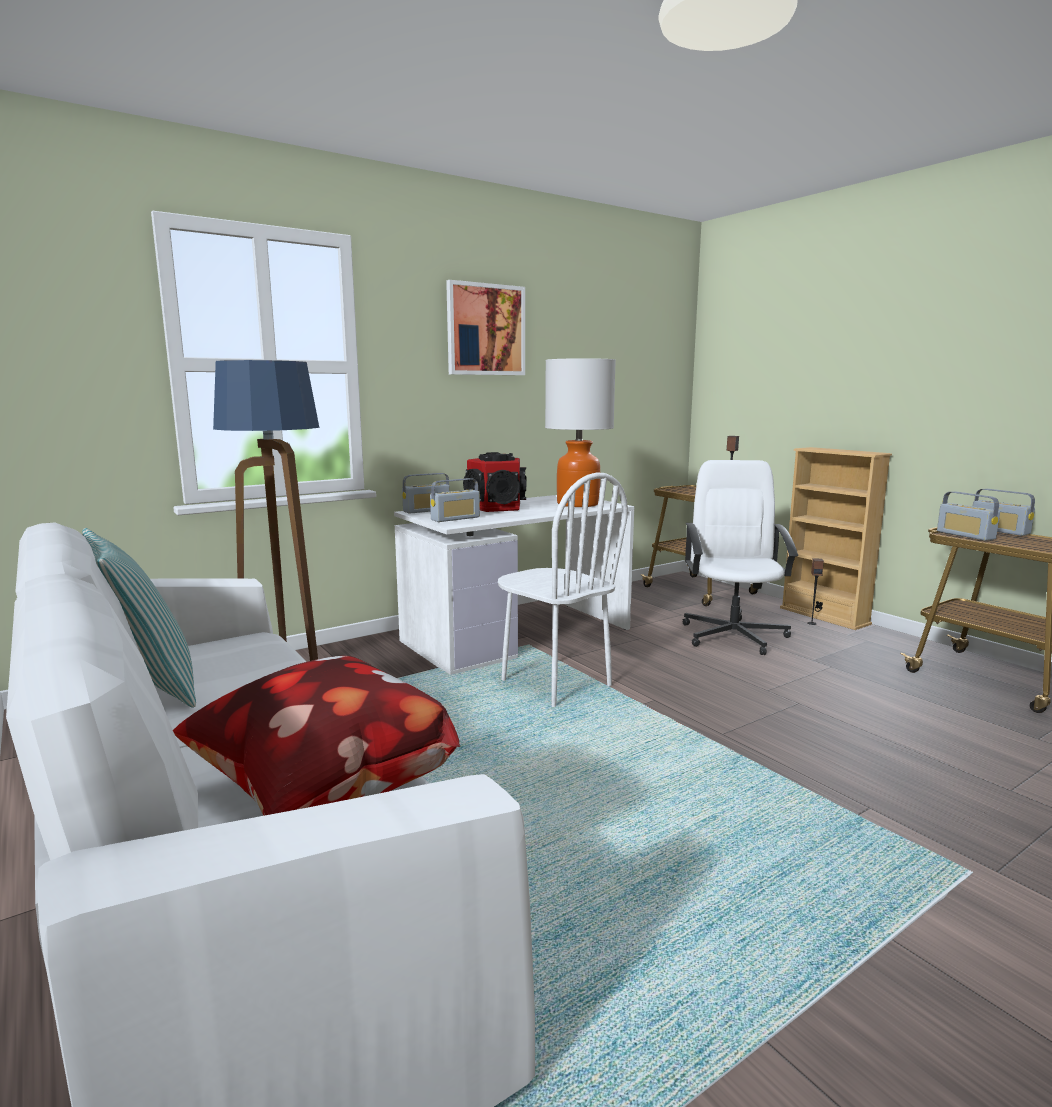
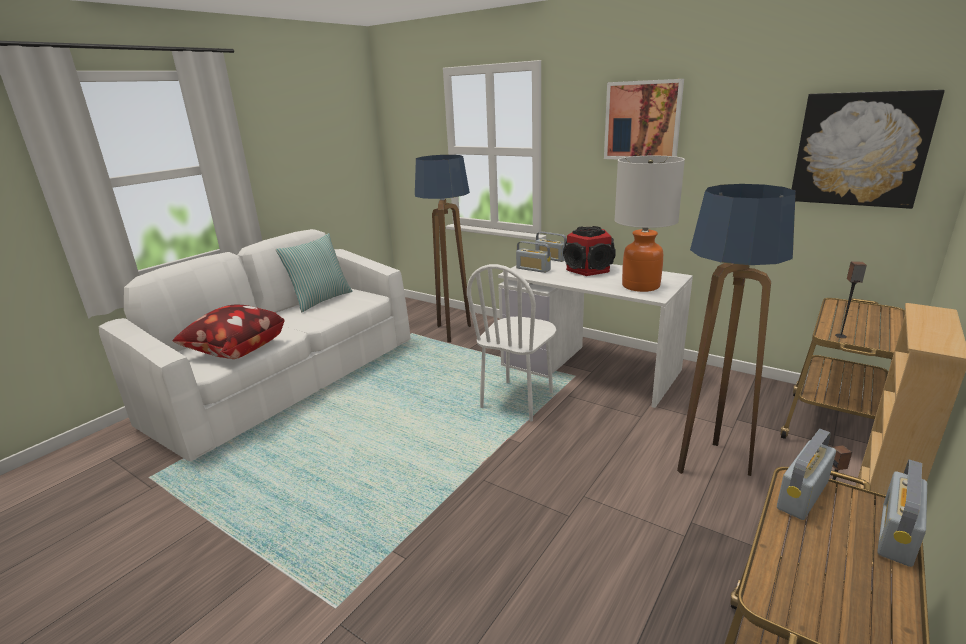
camera: 70 degrees right, 10 degrees up
(644, 363) = (860, 149): none -> picture
(733, 635) = (708, 464): white office chair -> floor lamp

